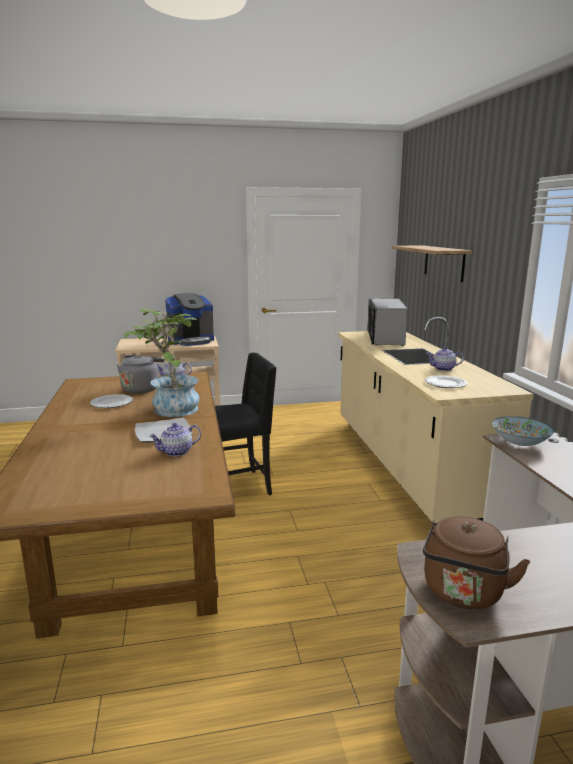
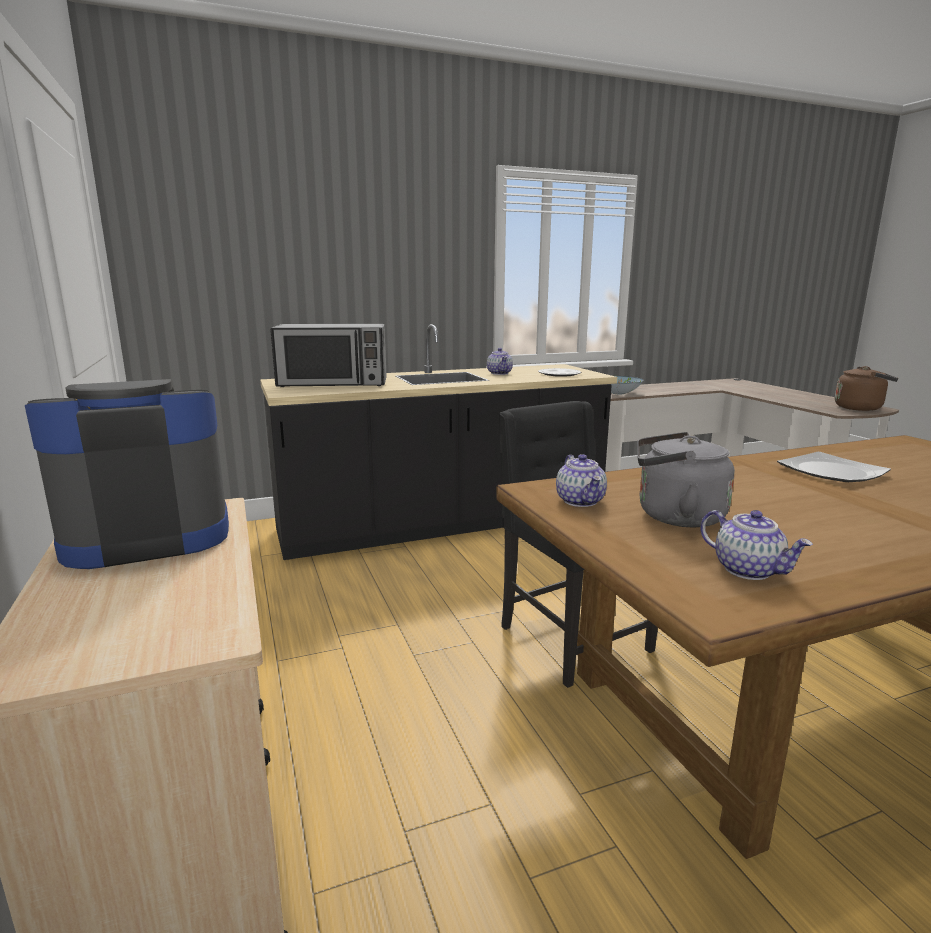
camera: 100 degrees left, 0 degrees up
(111, 403) = (790, 525): plate -> none
(169, 408) = (741, 481): potted plant -> none
(176, 452) = (864, 459): teapot -> teapot (748, 570)
(191, 341) = (148, 535): coffee machine -> coffee machine turned 75 degrees counterclockwise
(406, 466) = (443, 524): beige counter -> black counter
(444, 262) = (316, 262): shelf -> none

